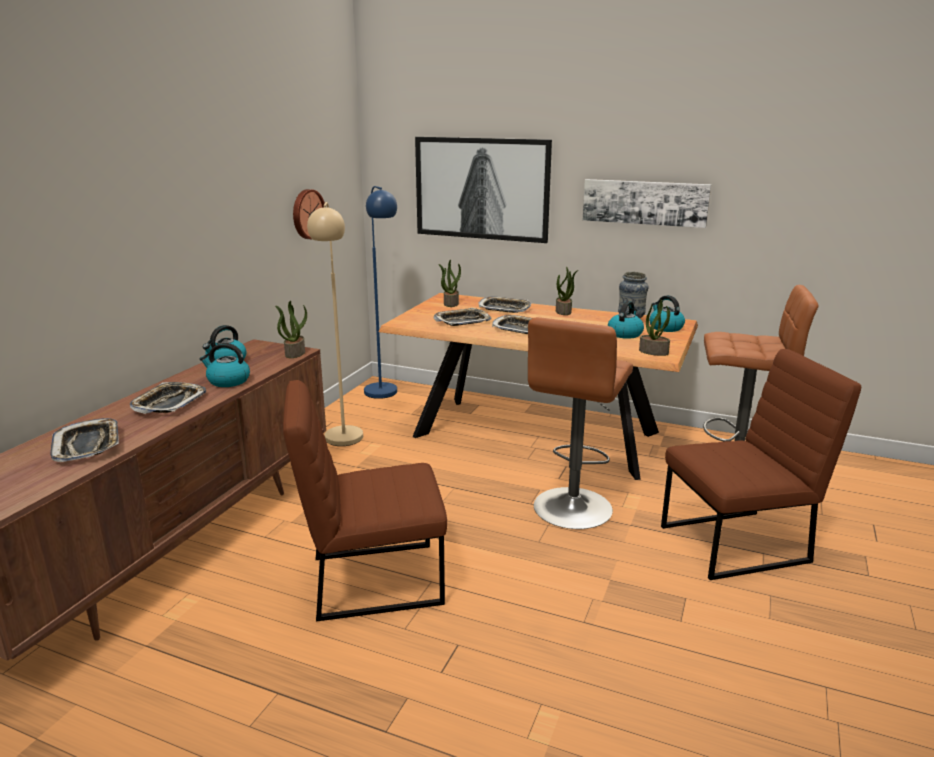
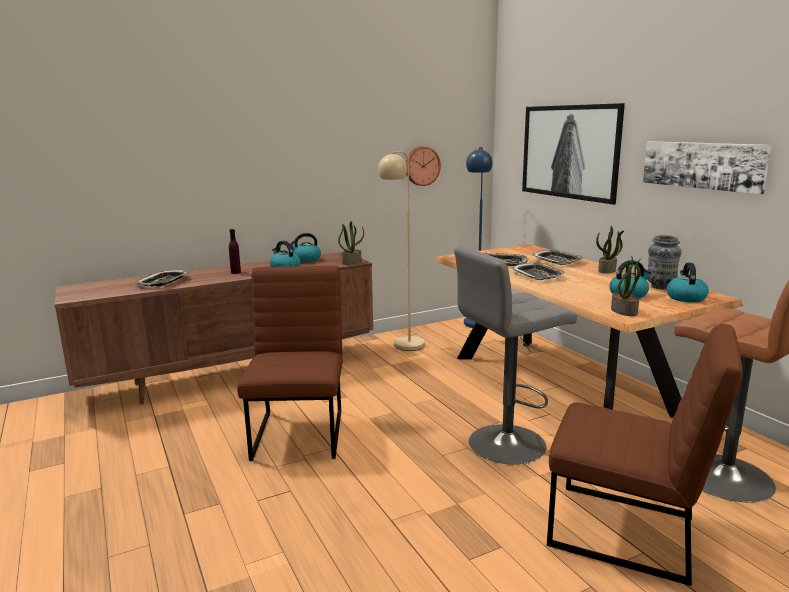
camera: 40 degrees right, 5 degrees down
(169, 403) = (235, 272): tray -> purple bottle
(372, 580) = (300, 432): brown chair -> brown chair turned 60 degrees clockwise
(450, 303) = (520, 251): potted plant -> none
(571, 508) = (505, 444): brown stool -> grey stool

